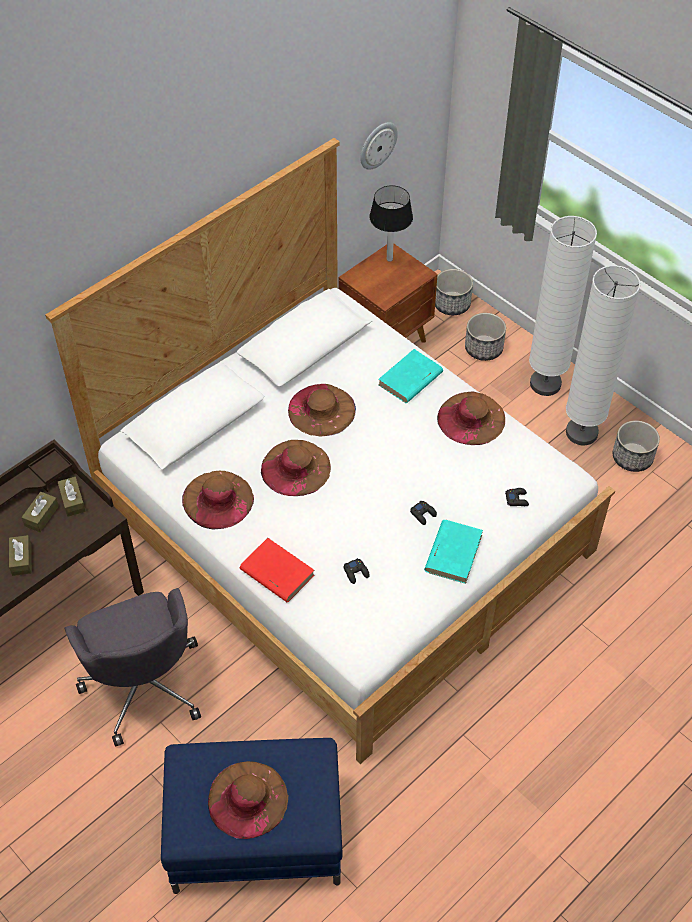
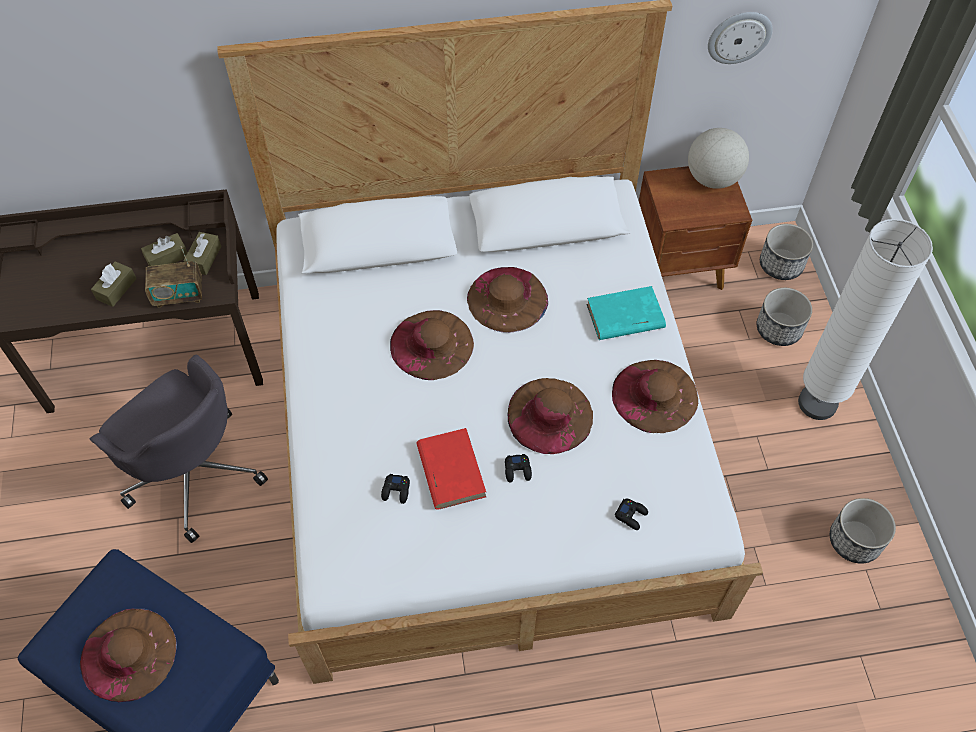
camera: 35 degrees right, 5 degrees up
(77, 537) = (179, 295): none -> radio
(144, 684) = (193, 472): grey office chair -> grey office chair turned 60 degrees counterclockwise
(218, 499) = (334, 333): brown hat -> brown hat (549, 415)
(276, 572) = (324, 441): red book -> red book (450, 470)
(389, 258) = (713, 178): table lamp -> globe
(453, 552) = (514, 532): turquoise book -> none
(581, 433) = (816, 479): white floor lamp -> none

